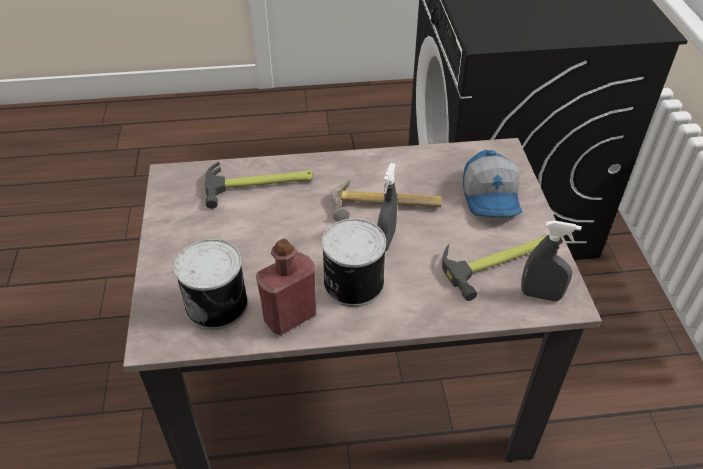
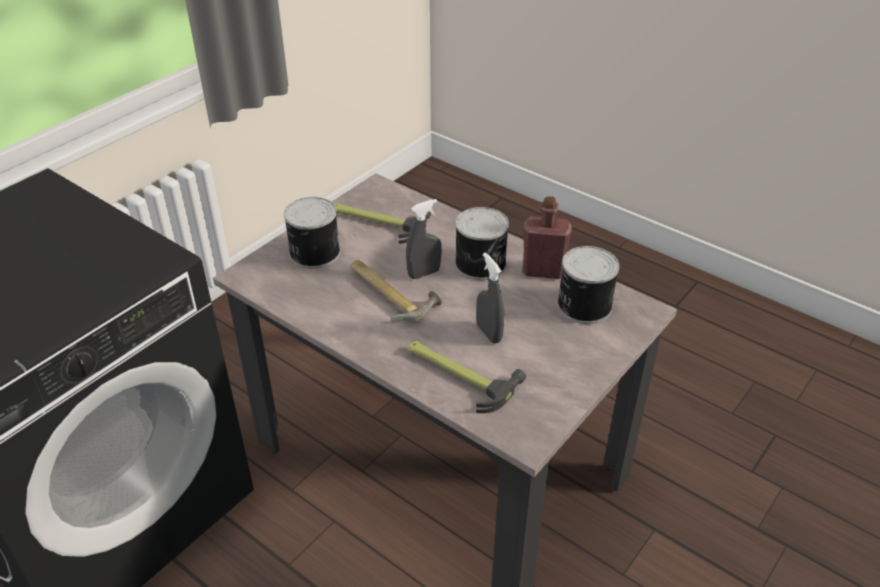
camera: 135 degrees left, 5 degrees down
(492, 197) = (313, 253): cap -> can
(540, 295) = (385, 196): grey spray bottle -> grey spray bottle (489, 333)

